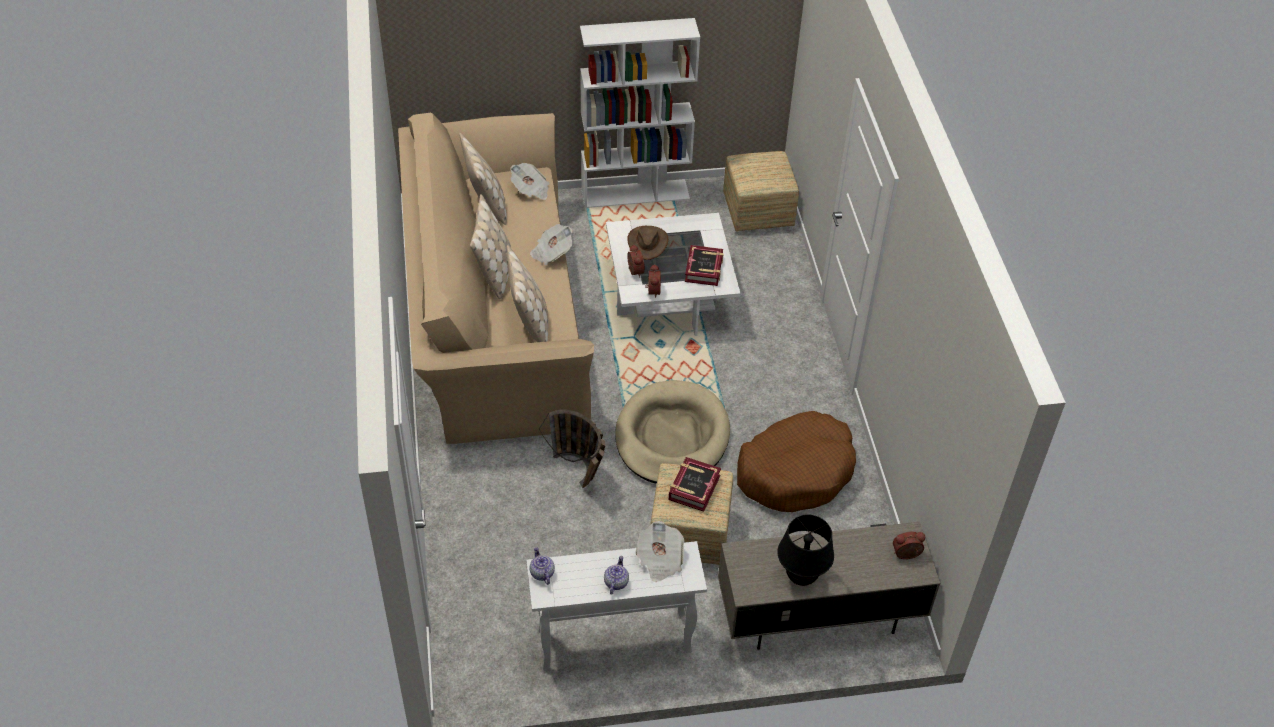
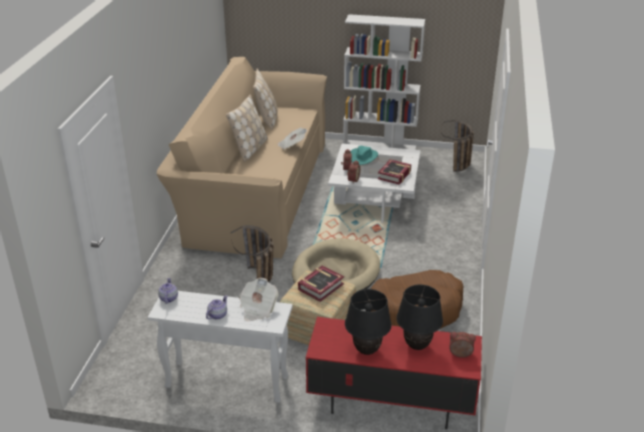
camera: 20 degrees right, 15 degrees down
(529, 322) = (256, 175): beige pillow -> none
(530, 190) = (298, 117): newspaper -> none
(647, 242) = (363, 157): brown hat -> turquoise hat
(757, 210) = (458, 168): ottoman -> basket
(818, 615) = (390, 402): grey tv stand -> red tv stand
(854, 555) = (417, 346): none -> black table lamp

